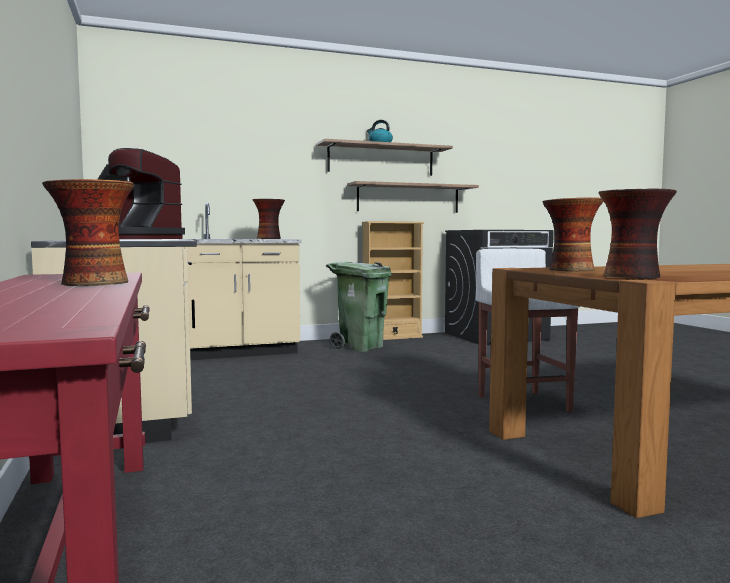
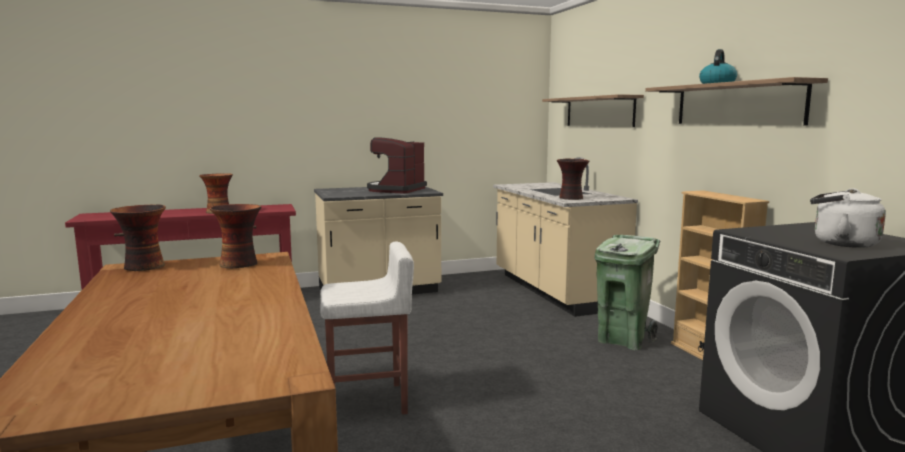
camera: 90 degrees right, 5 degrees up
(408, 198) = (768, 162): shelf -> shelf (599, 111)
(511, 229) = (840, 243): none -> white kettle

